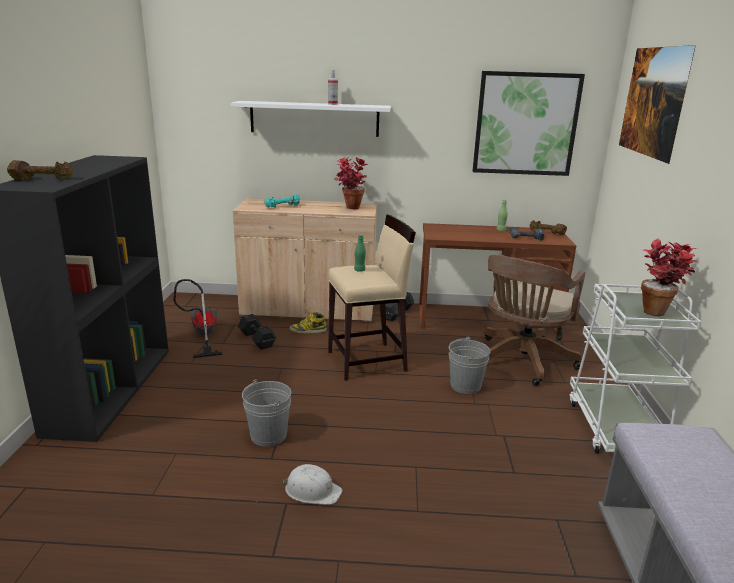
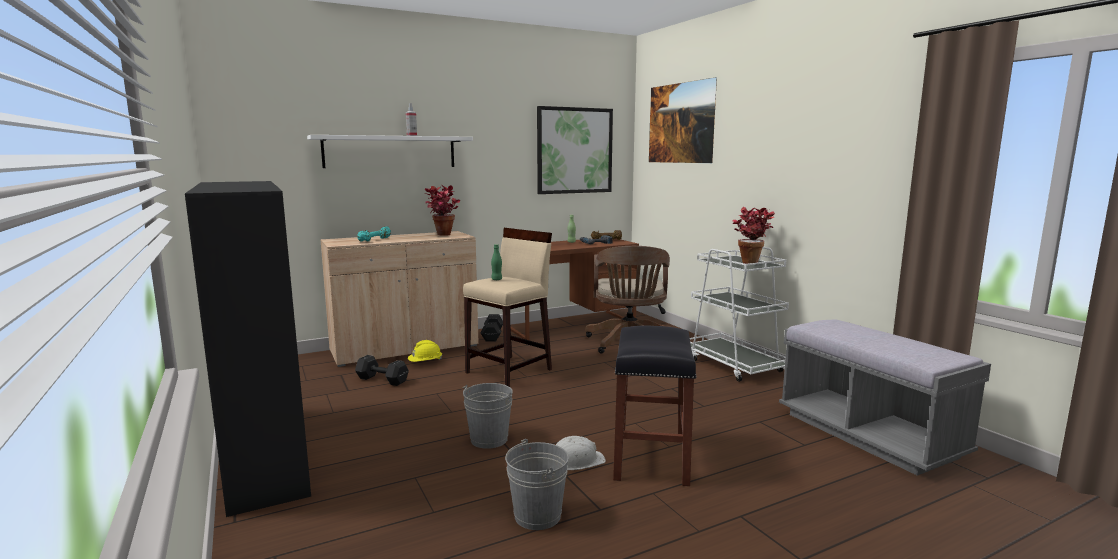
camera: 30 degrees left, 10 degrees down
(43, 179) = (227, 188): brown dumbbell -> none
(202, 335) = (315, 389): vacuum cleaner -> none
(308, 330) = (425, 363): boot -> yellow hard hat
(382, 519) = (651, 459): none -> black stool
(465, 385) = (608, 367): grey bucket -> grey bucket (537, 515)

